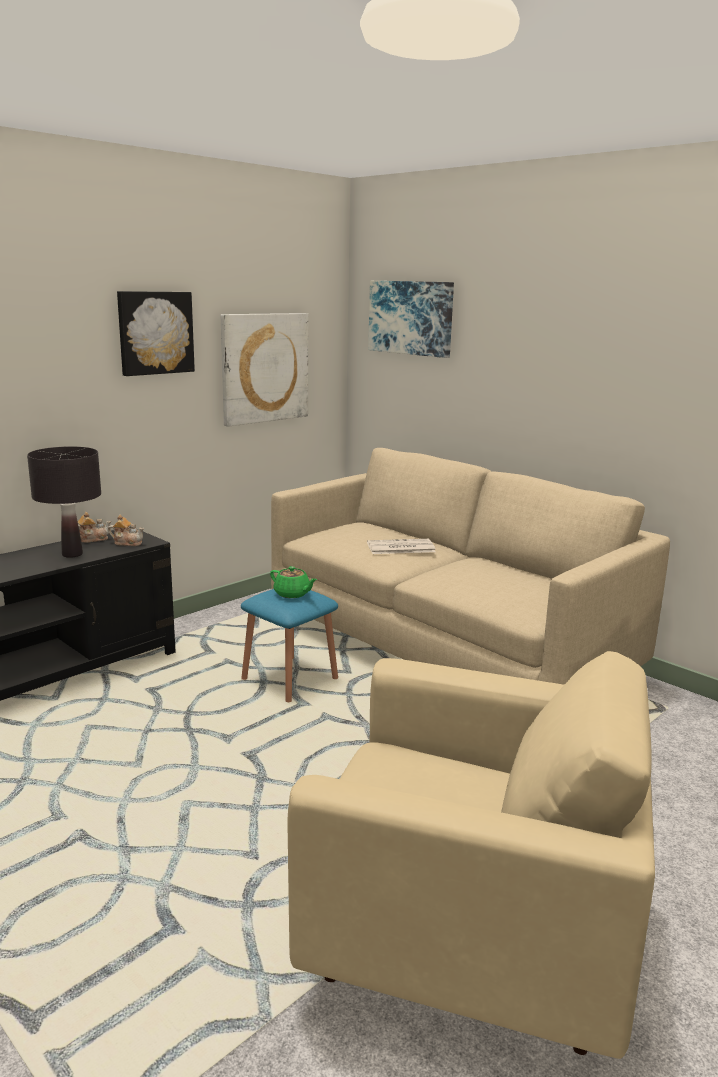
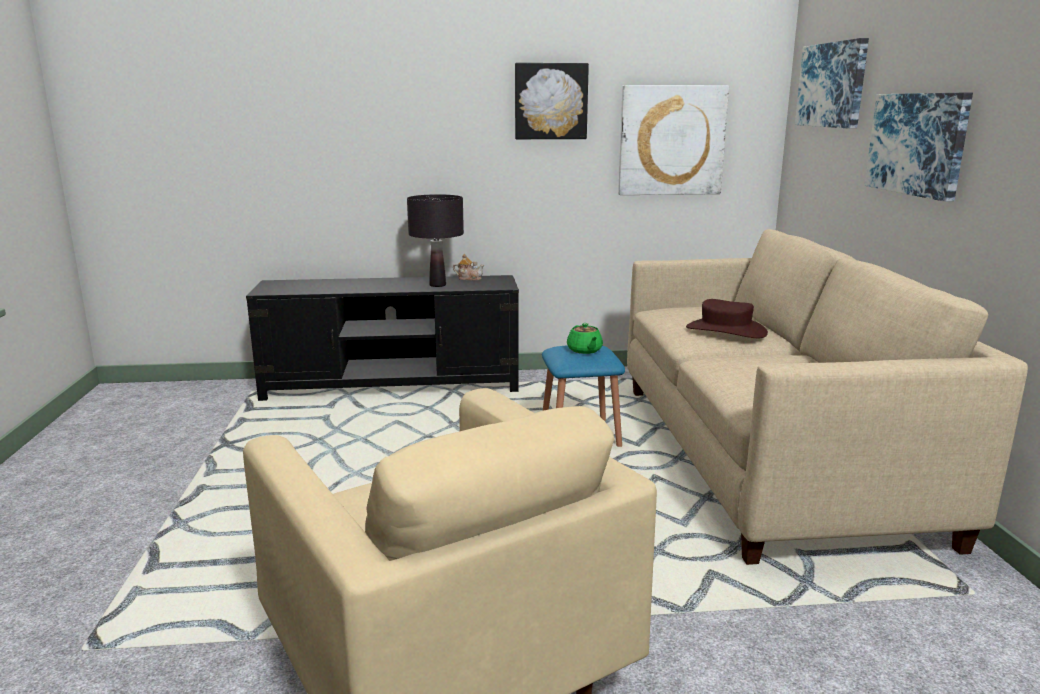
camera: 40 degrees right, 0 degrees up
(127, 543) = (487, 284): teapot -> none
(400, 548) = (725, 330): newspaper -> brown hat
(524, 374) = (918, 144): none -> picture

